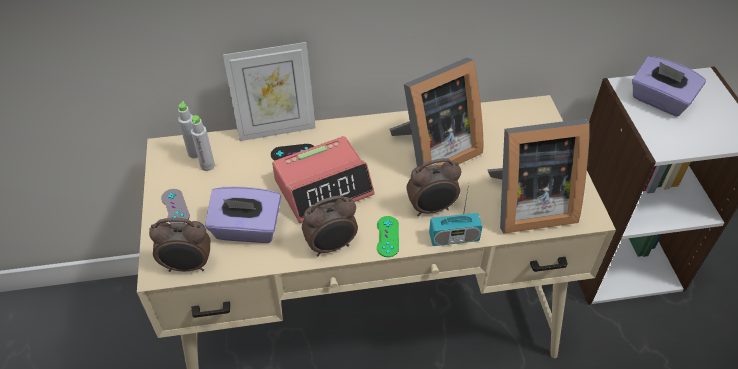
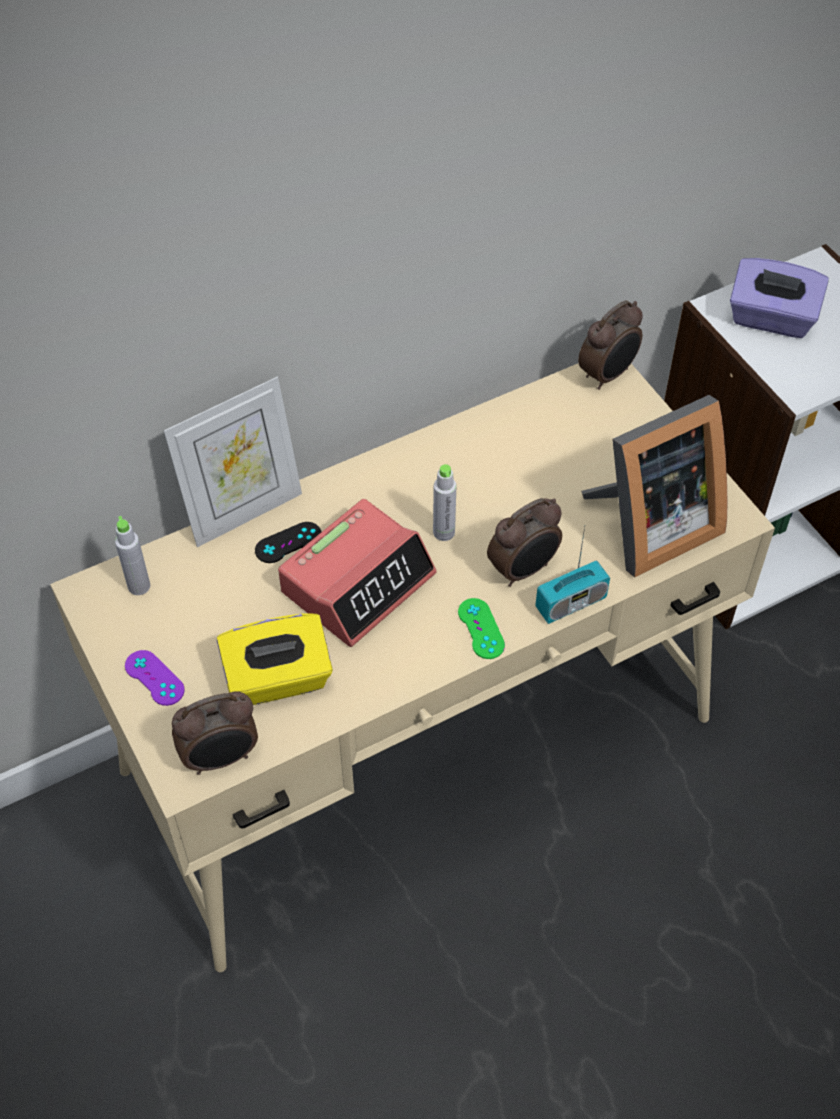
camera: 20 degrees left, 5 degrees up
(175, 207) = (154, 678): grey game controller -> purple game controller
(207, 165) = (168, 600): grey bottle -> grey bottle (444, 532)
(247, 229) = (278, 679): purple tissue box -> yellow tissue box
(332, 246) = (411, 667): alarm clock -> alarm clock (608, 375)
(433, 151) = (489, 482): picture frame -> none

